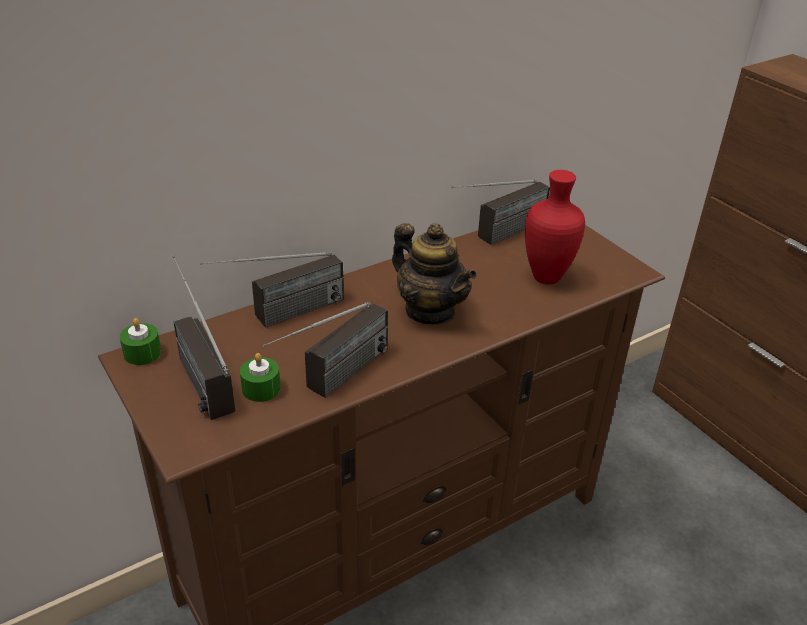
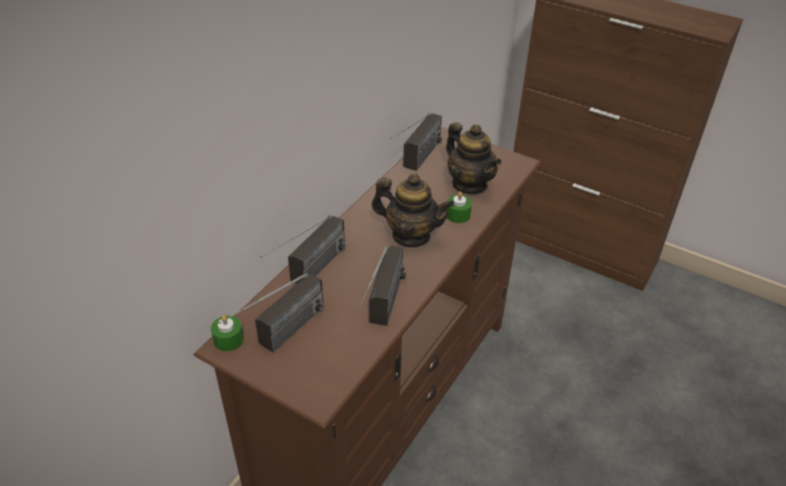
camera: 25 degrees left, 5 degrees up
(195, 370) = (279, 338): radio -> radio turned 90 degrees counterclockwise
(261, 388) = (338, 335): green candle -> green candle (458, 215)
(547, 277) = (469, 184): red vase -> teapot

